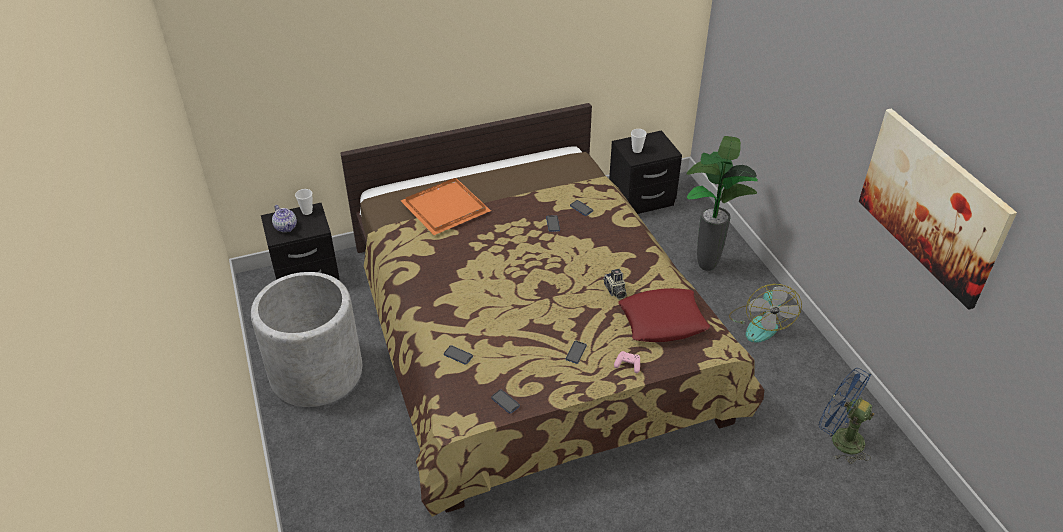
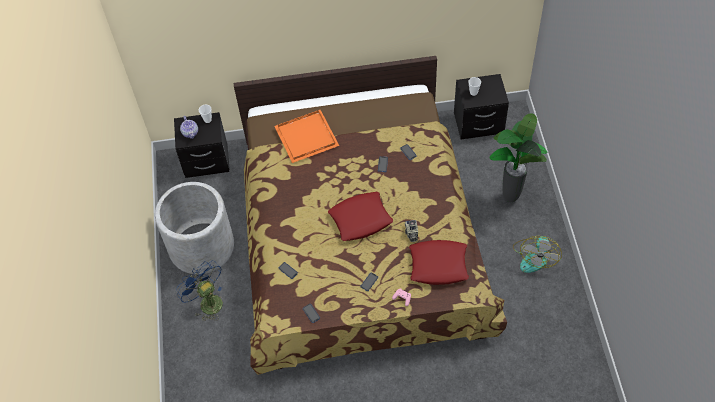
camera: 15 degrees right, 15 degrees up
(542, 284) = (360, 219): none -> red pillow
(839, 439) = (559, 363): blue fan -> blue fan (207, 302)
(932, 205) = (629, 234): picture -> none

